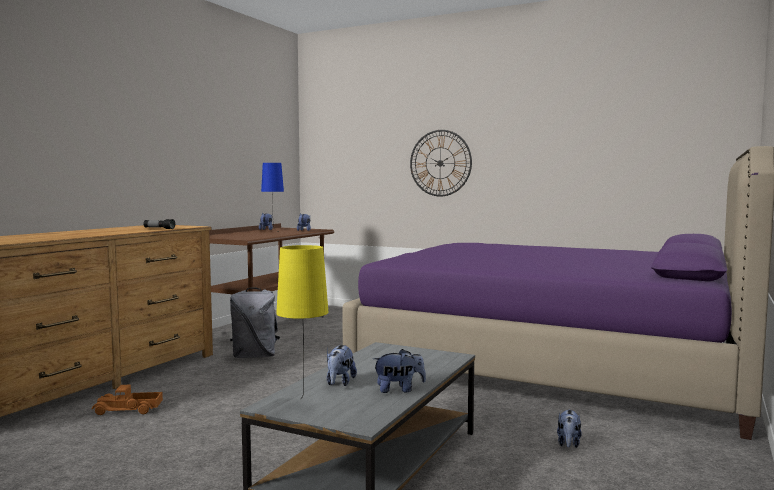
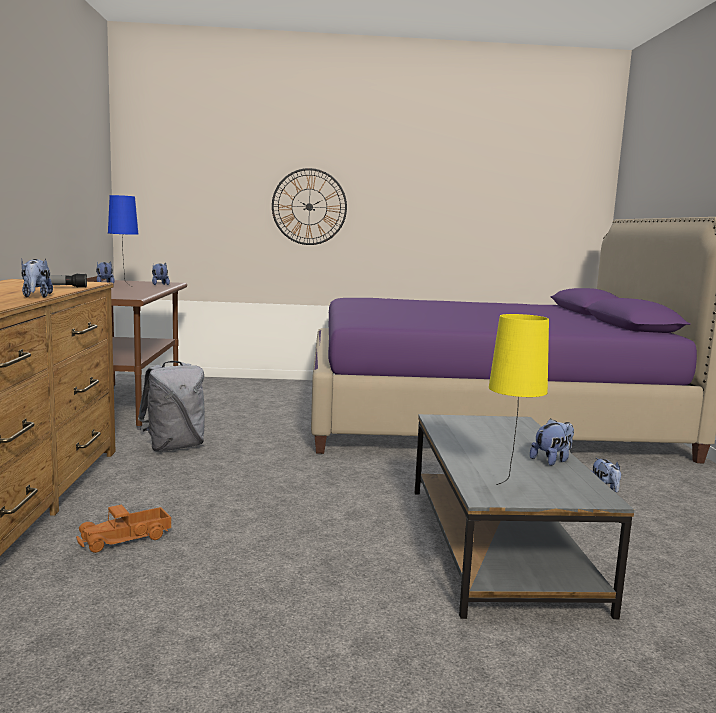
camera: 30 degrees left, 5 degrees up
(339, 383) = (489, 462): plush toy -> plush toy (36, 296)

